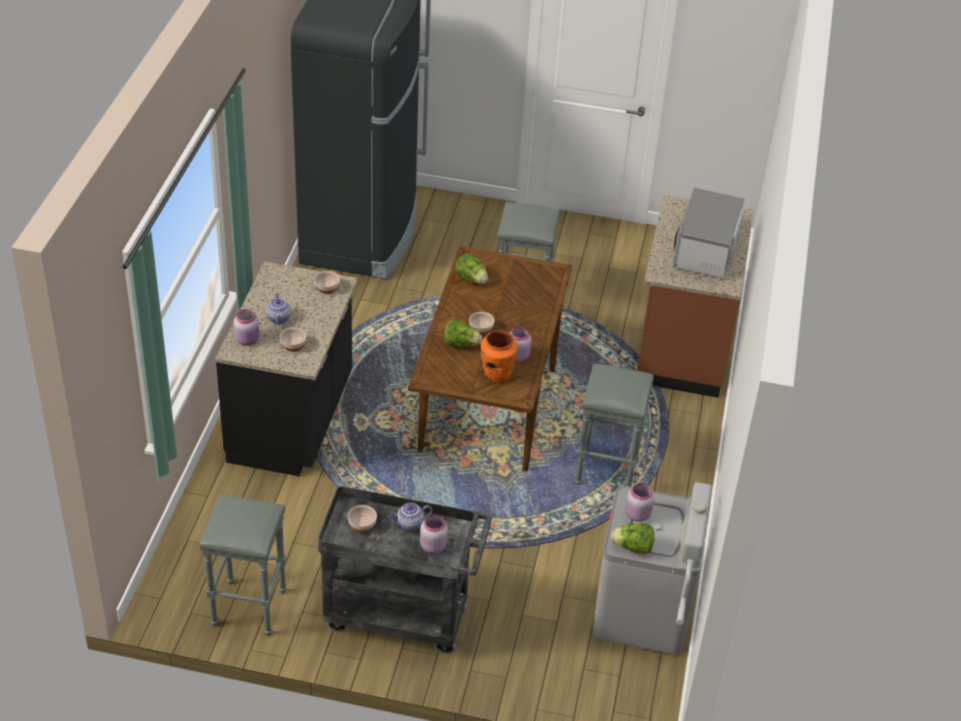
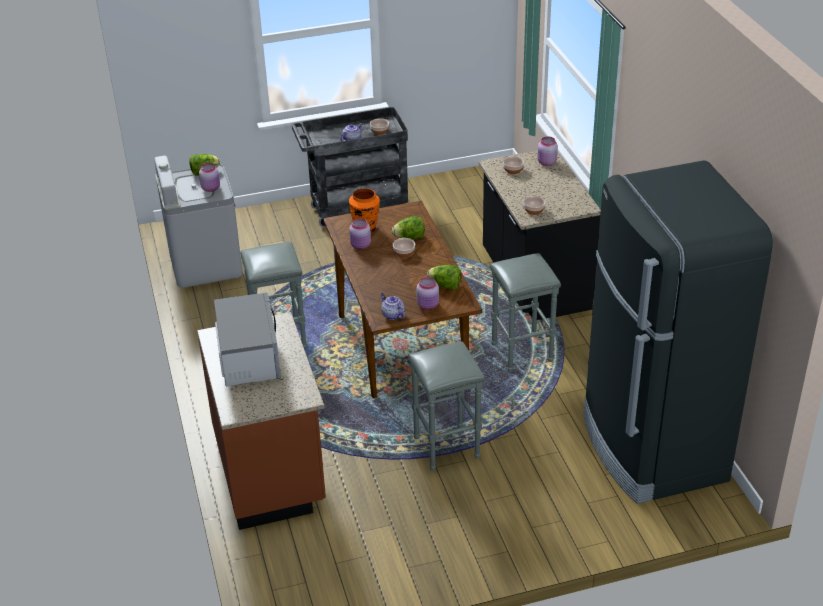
camera: 155 degrees right, 5 degrees down
(248, 606) = (451, 187): grey stool -> grey stool (523, 353)
(279, 319) = (542, 181): teapot -> teapot (392, 315)
(433, 545) = (329, 137): pink jar -> pink jar (428, 305)

